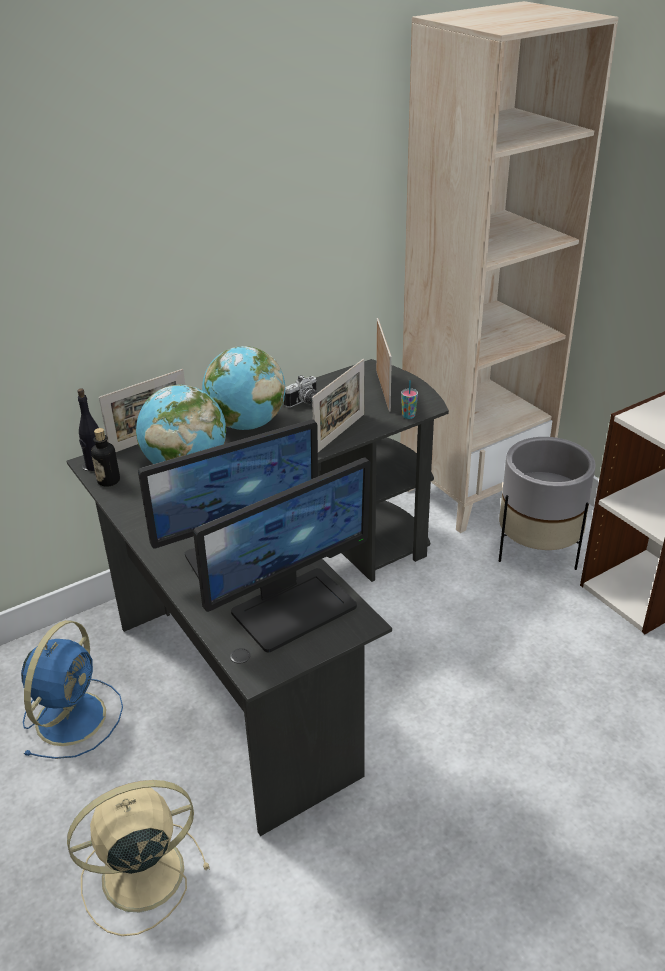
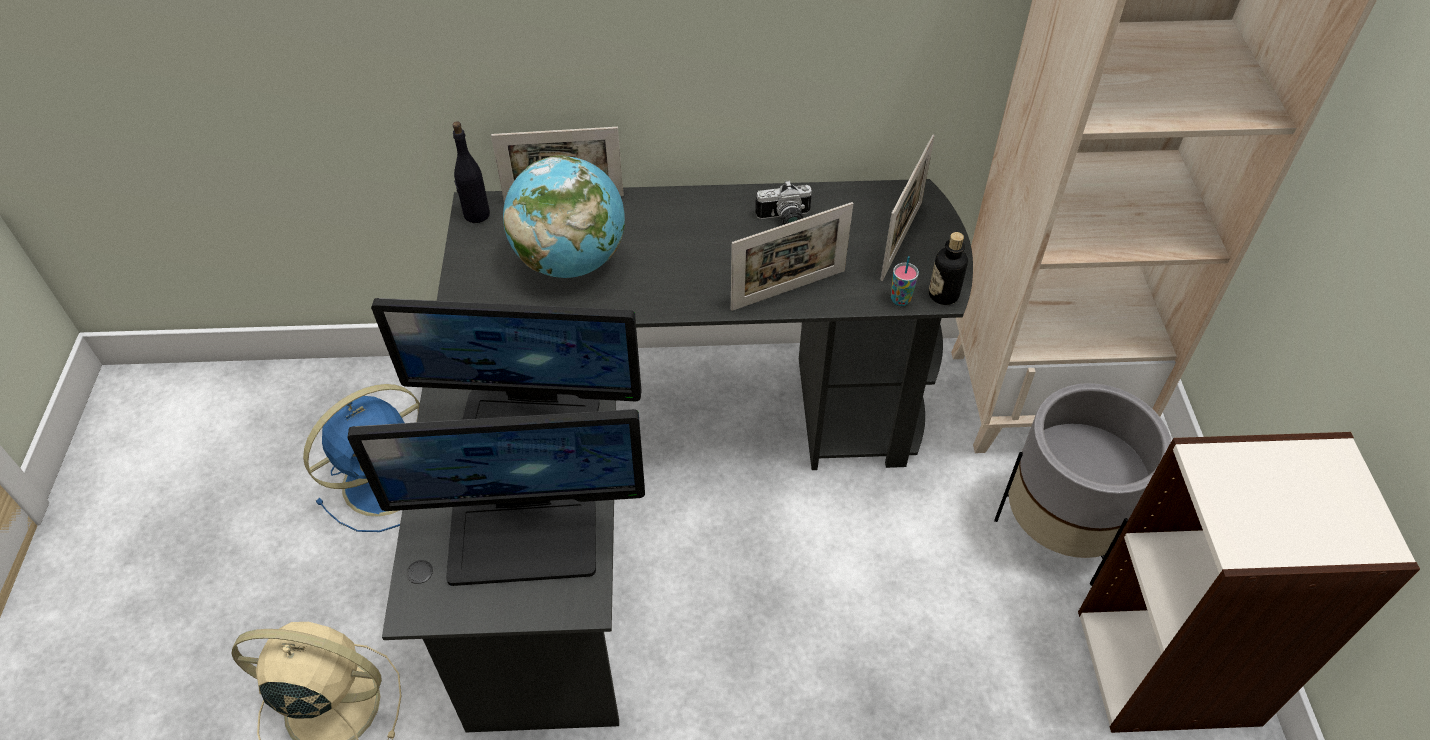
camera: 30 degrees right, 15 degrees up
(108, 480) = (474, 243): bottle -> bottle (943, 295)
(246, 424) = (687, 224): globe -> none

